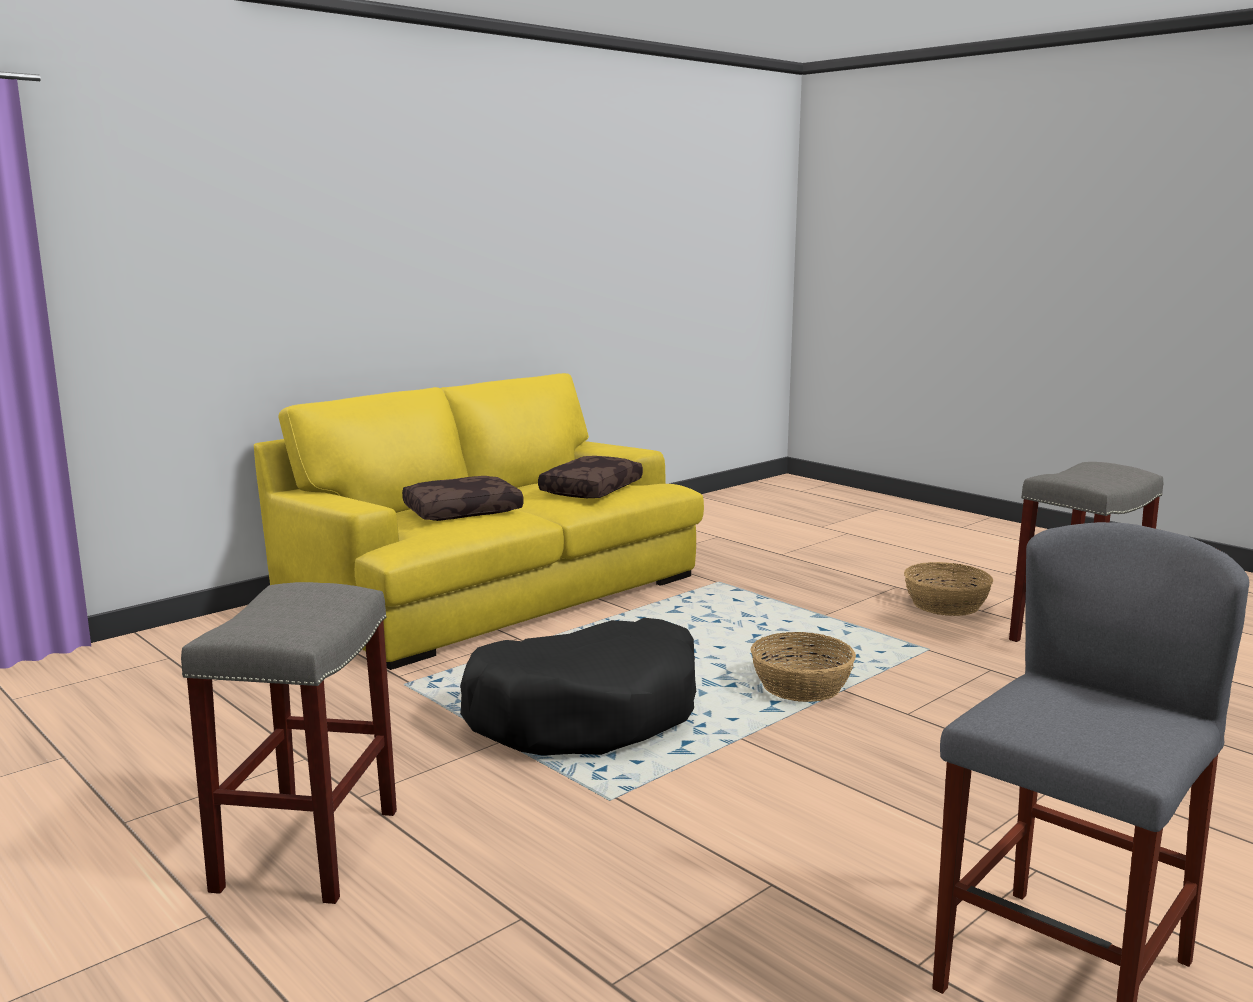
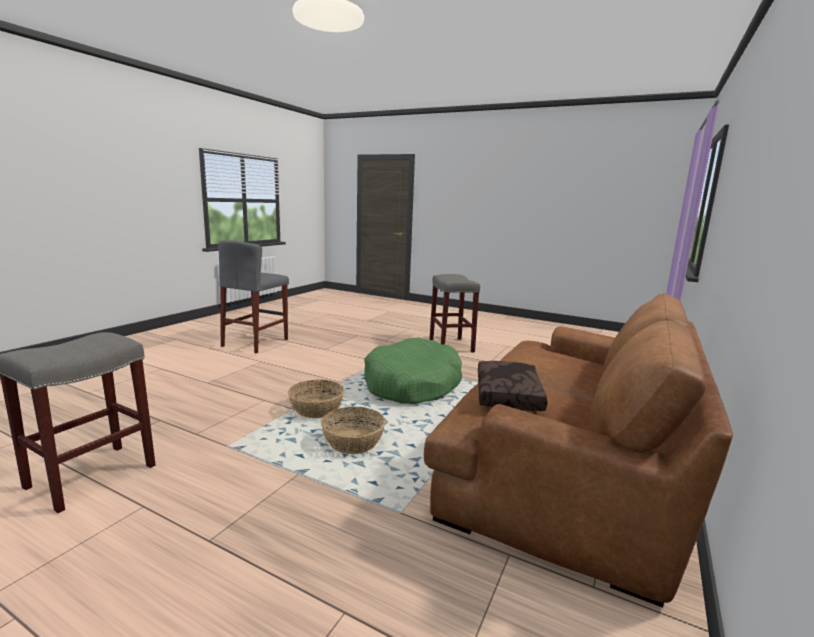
camera: 160 degrees right, 0 degrees up
(463, 511) = (550, 362): brown pillow -> none
(491, 590) = (571, 463): yellow sofa -> brown sofa
(586, 713) = (412, 384): black dog bed -> green dog bed
(946, 604) = (173, 511): basket -> basket (353, 441)

